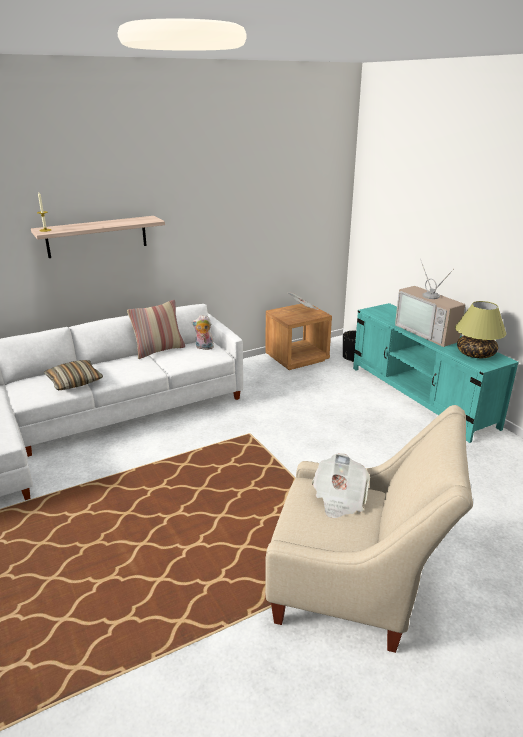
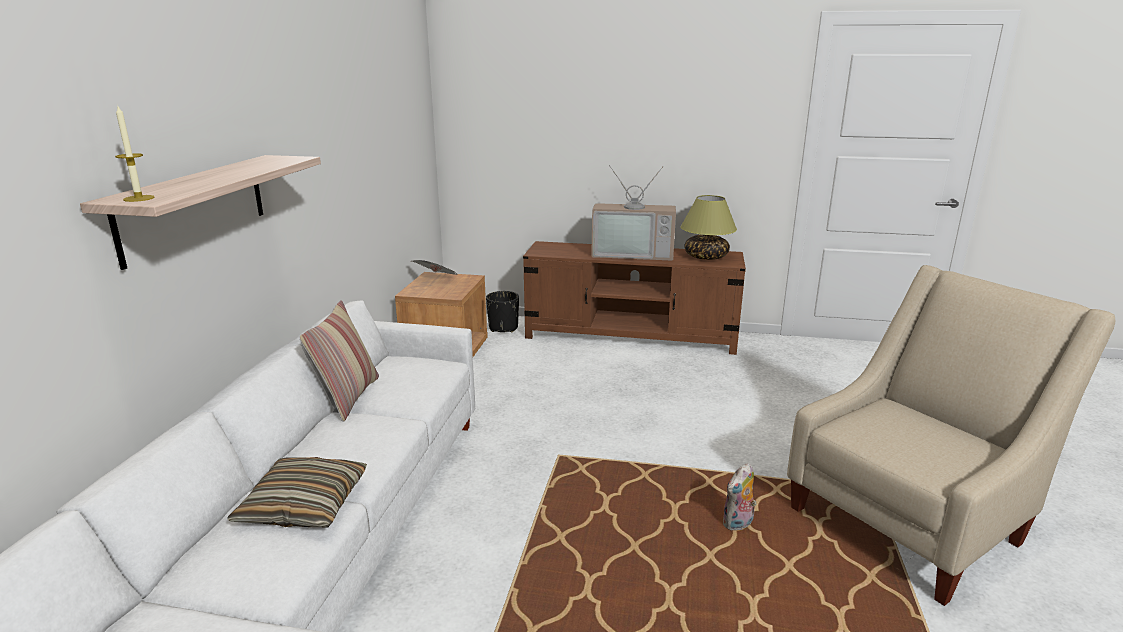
camera: 50 degrees left, 5 degrees down
(204, 348) = (408, 366): plush toy -> plush toy (738, 524)
(339, 499) = (884, 422): newspaper -> none
(421, 396) = (631, 336): turquoise tv stand -> brown tv stand

